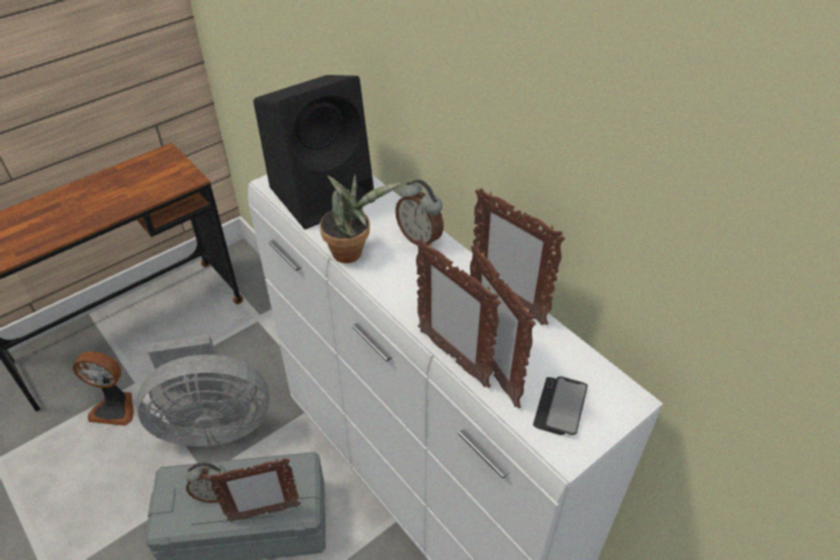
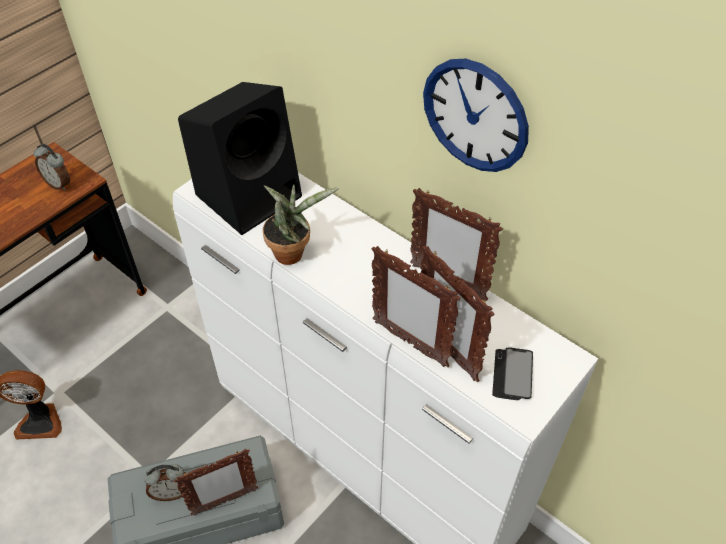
camera: 10 degrees left, 5 degrees up
(212, 424) = (145, 422): grey fan -> none
(420, 238) = (354, 230): alarm clock -> alarm clock (59, 184)
(546, 108) = (475, 116): none -> wall clock

